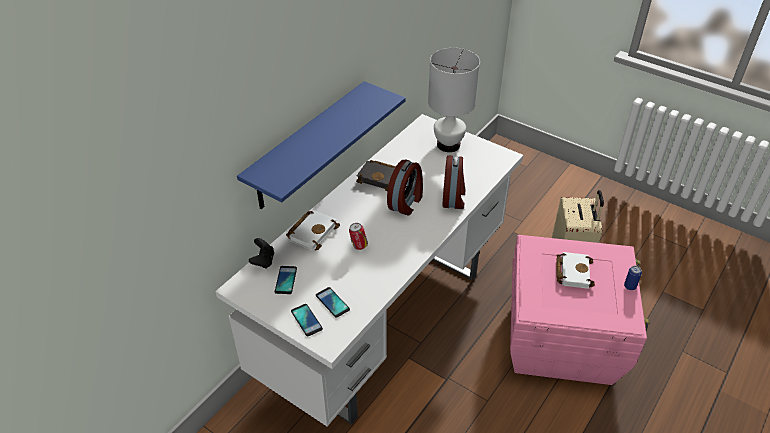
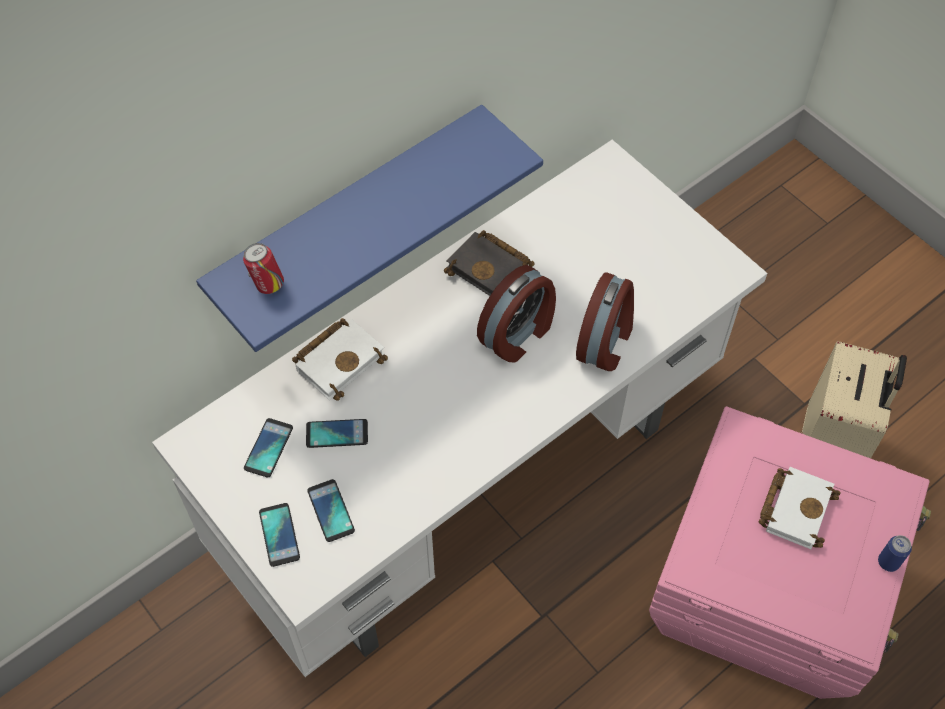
camera: 15 degrees right, 15 degrees up
(263, 261) = (243, 401): black game controller -> none
(323, 266) = (337, 434): none -> phone
(358, 246) = (408, 407): can -> can (267, 284)
(448, 144) = (635, 221): white table lamp -> none

